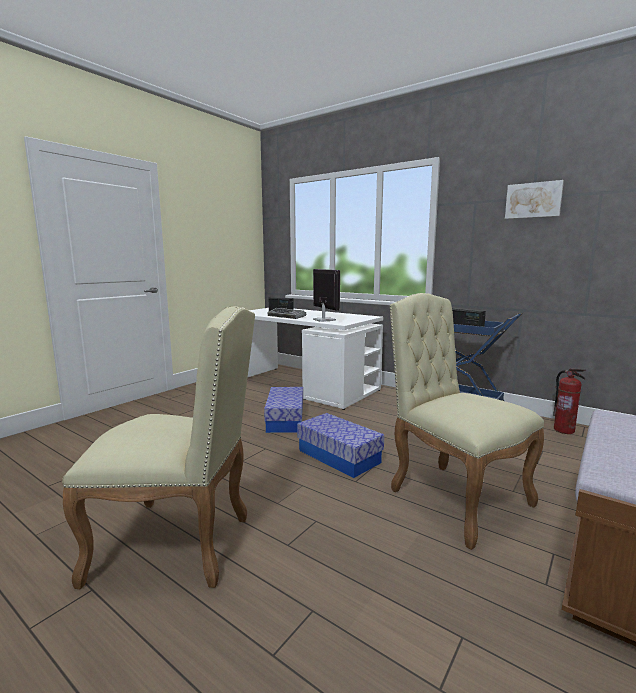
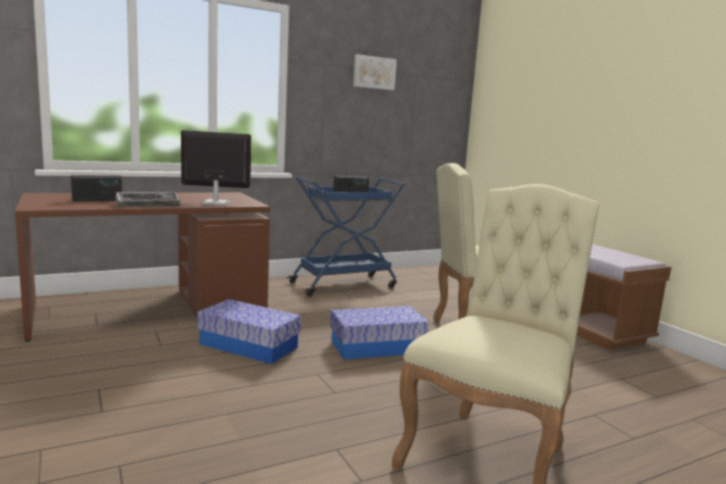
camera: 65 degrees left, 0 degrees up
(304, 386) = (150, 309): white desk -> brown desk
(564, 430) = (413, 273): fire extinguisher -> none

